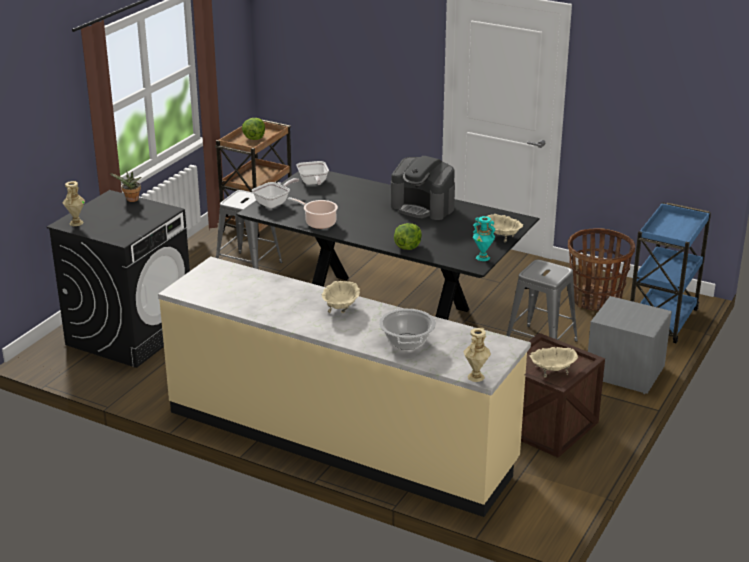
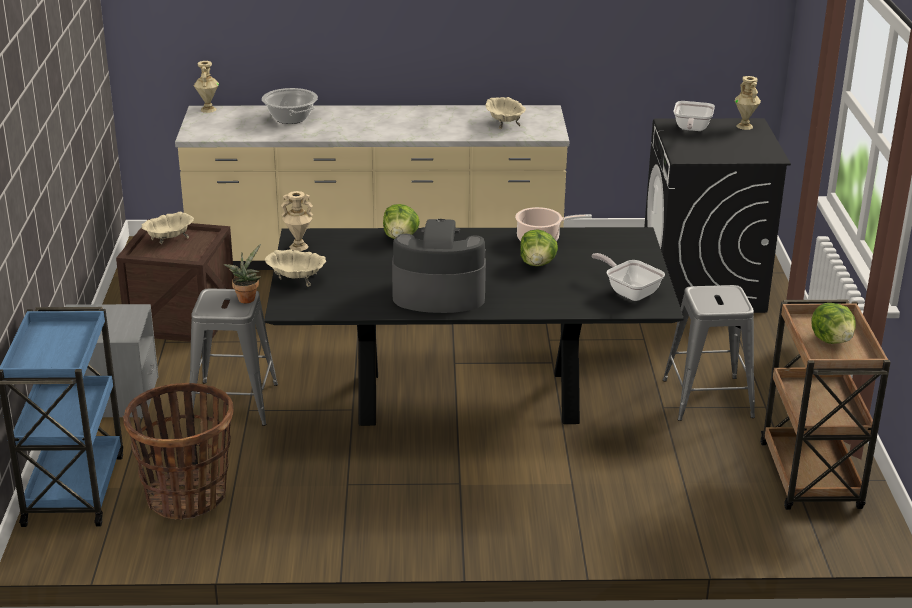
camera: 150 degrees right, 0 degrees up
(131, 200) = (742, 158): potted plant -> potted plant (246, 298)
(274, 203) = (632, 251): frying pan -> frying pan (691, 129)
(341, 308) = (379, 128): beige bowl -> beige bowl (504, 123)
(342, 209) = (537, 264): none -> lettuce
(483, 257) = (298, 247): turquoise vase -> beige vase

